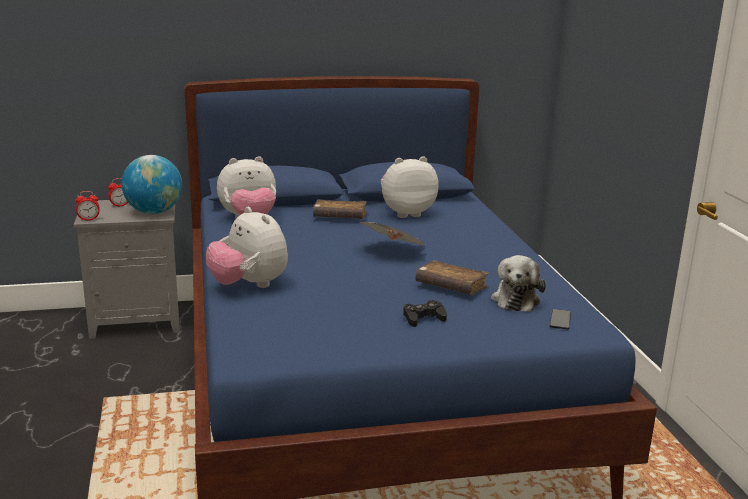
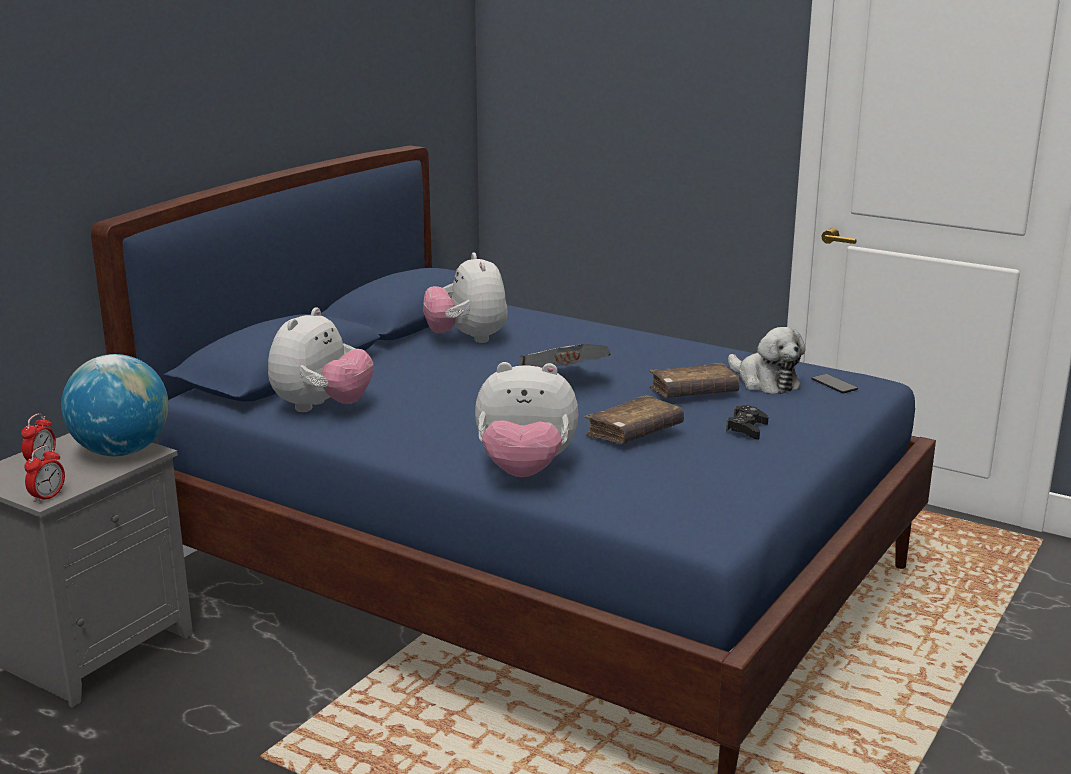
camera: 45 degrees left, 0 degrees up
(340, 217) = (413, 367): brown book -> brown book (634, 432)
(406, 213) = (467, 339): plush toy -> plush toy turned 45 degrees counterclockwise

